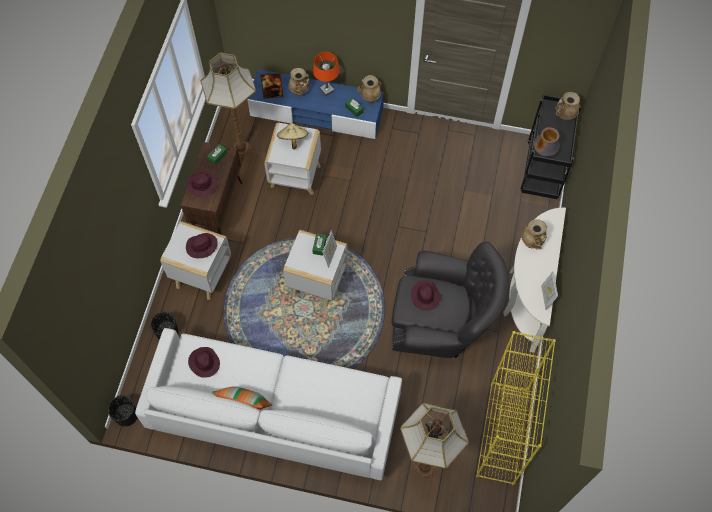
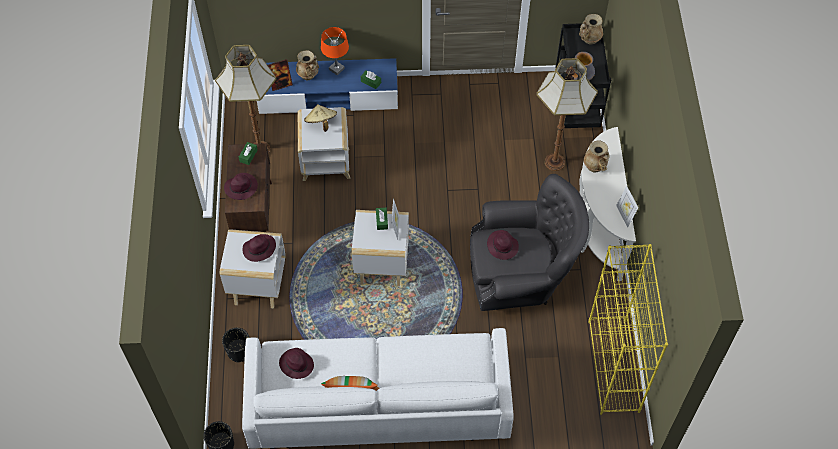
camera: 15 degrees left, 5 degrees down
(370, 97) = (383, 67): beige vase -> none
(424, 468) = (547, 419): floor lamp -> floor lamp (555, 163)

